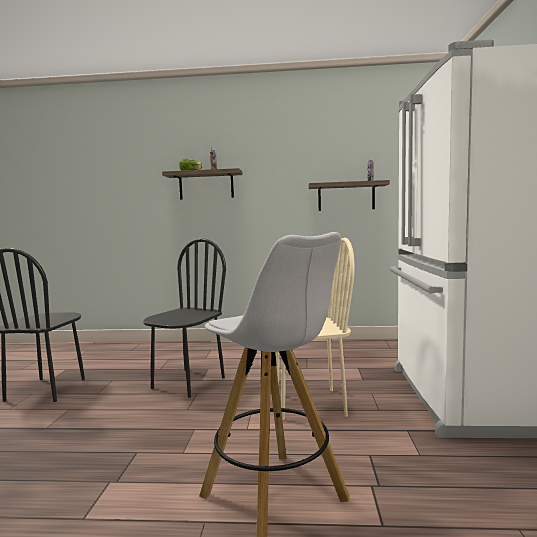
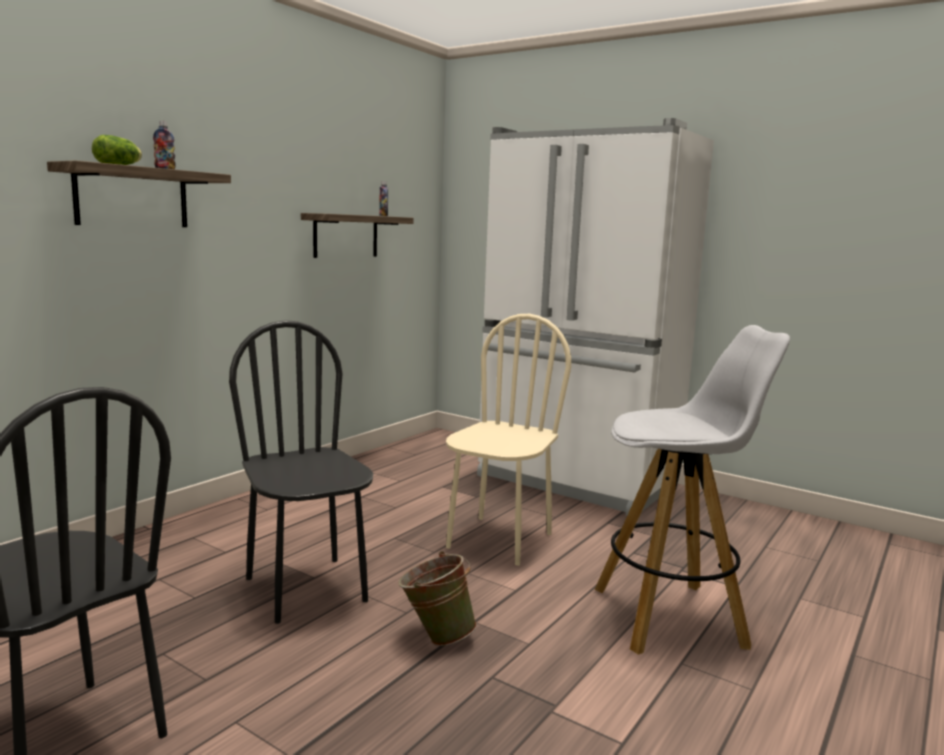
camera: 60 degrees left, 5 degrees up
(168, 424) = (436, 637): none -> green bucket

